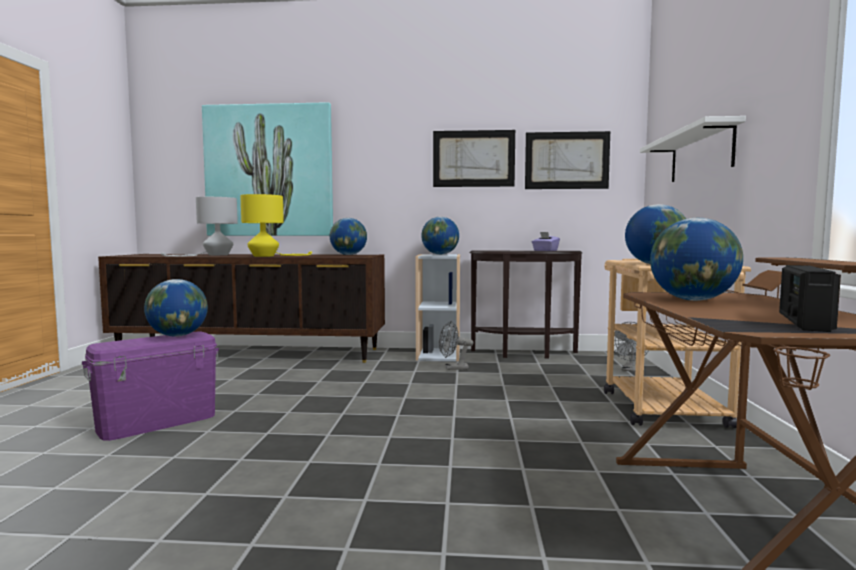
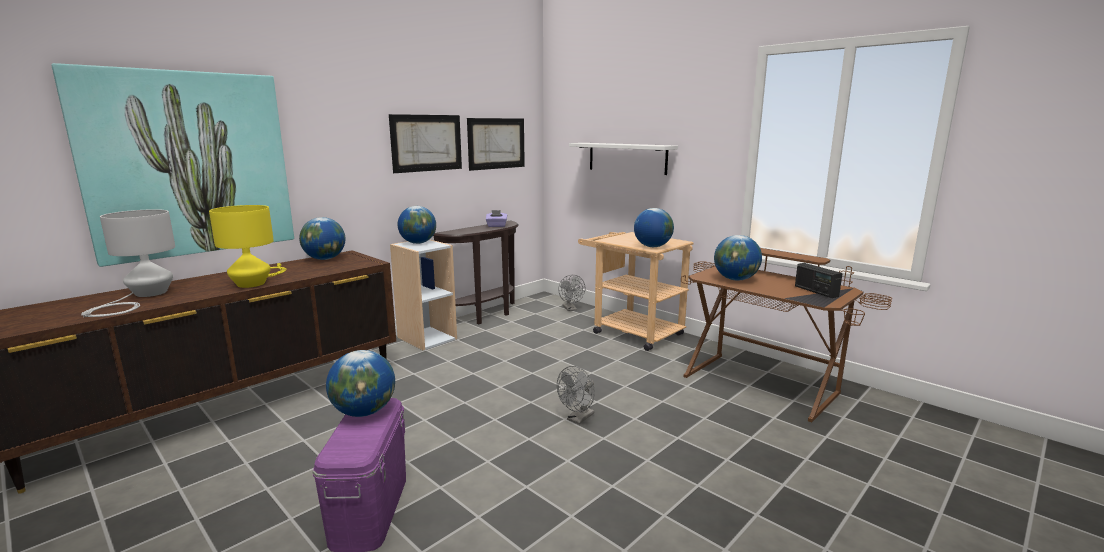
camera: 50 degrees left, 10 degrees up
(453, 368) = (469, 347): grey fan -> grey fan (578, 419)

